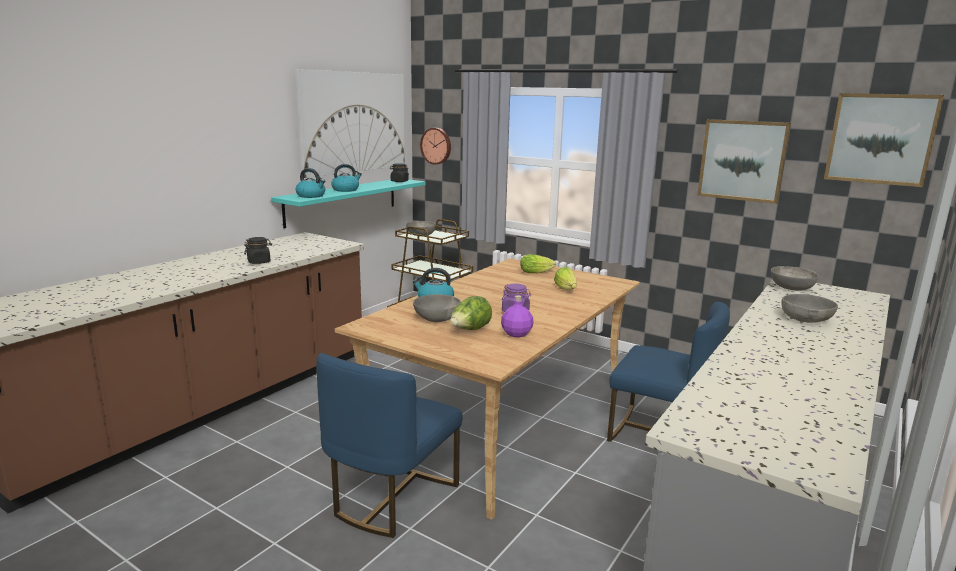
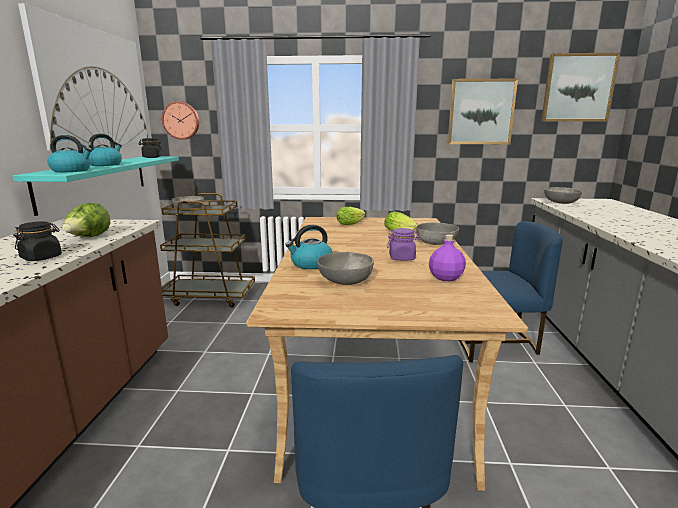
camera: 30 degrees left, 0 degrees up
(470, 330) = (400, 285): lettuce -> lettuce (89, 238)
(806, 320) = (626, 219): grey bowl -> grey bowl (436, 243)

